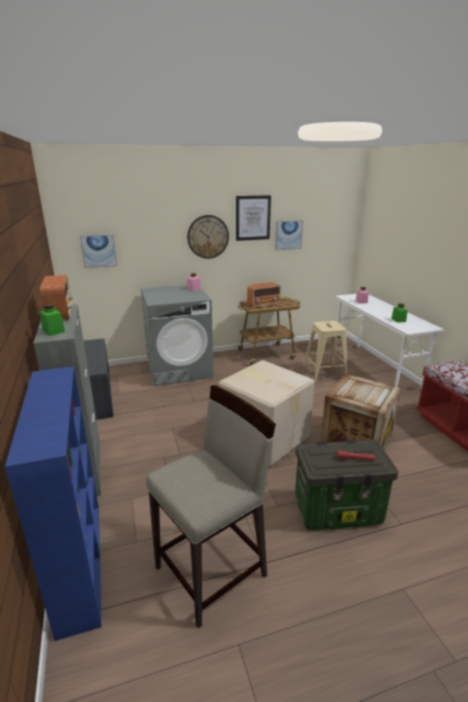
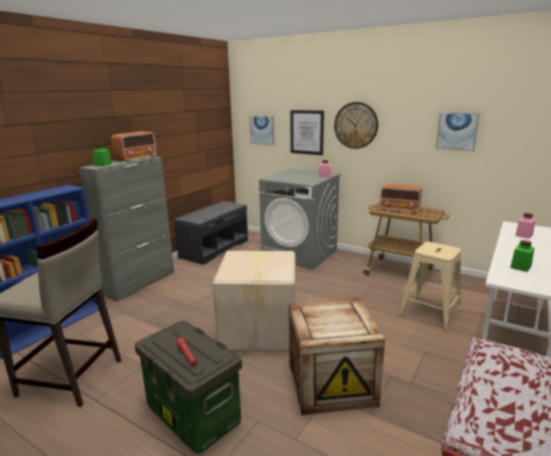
camera: 50 degrees right, 5 degrees down
(252, 218) = (409, 107): picture -> picture (307, 132)

